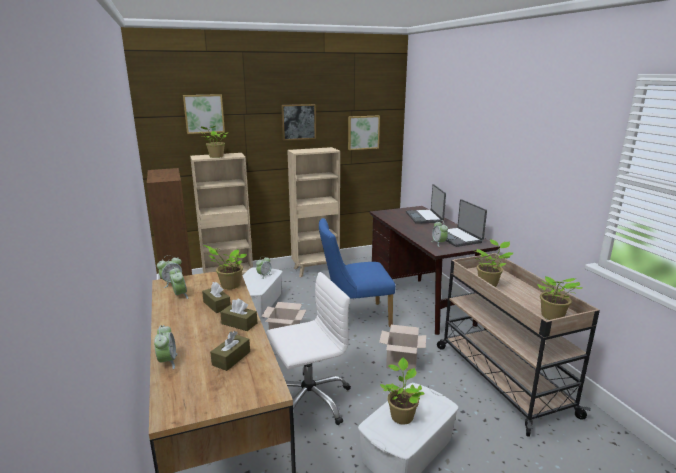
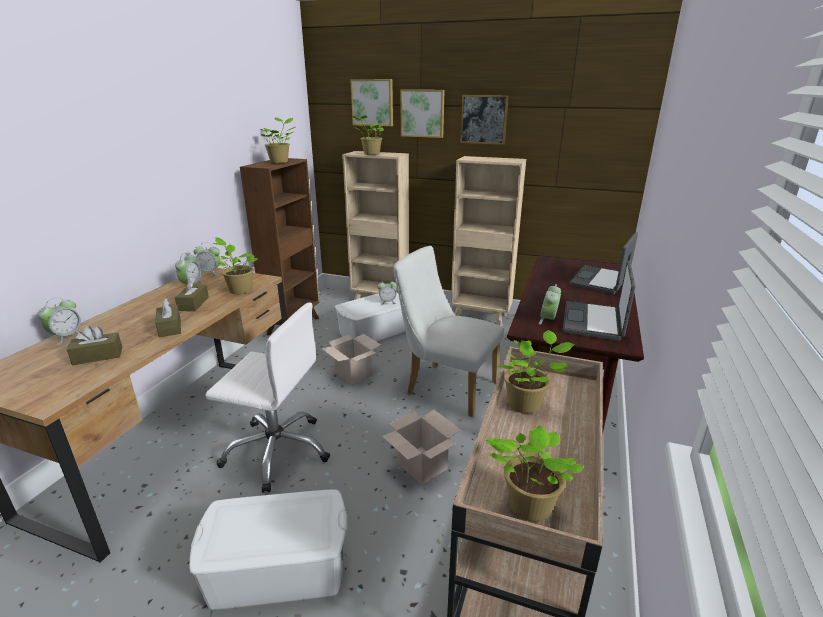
camera: 40 degrees right, 5 degrees up
(354, 318) = (445, 387): blue chair -> white chair
(363, 132) = (578, 141): picture -> picture (422, 113)
(401, 415) = (265, 520): potted plant -> potted plant (280, 162)

